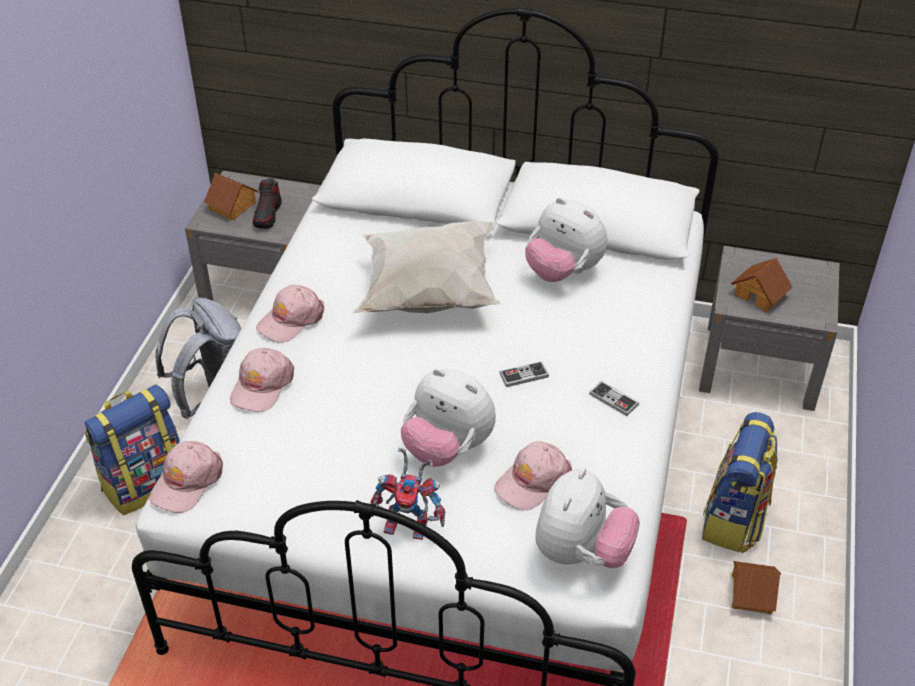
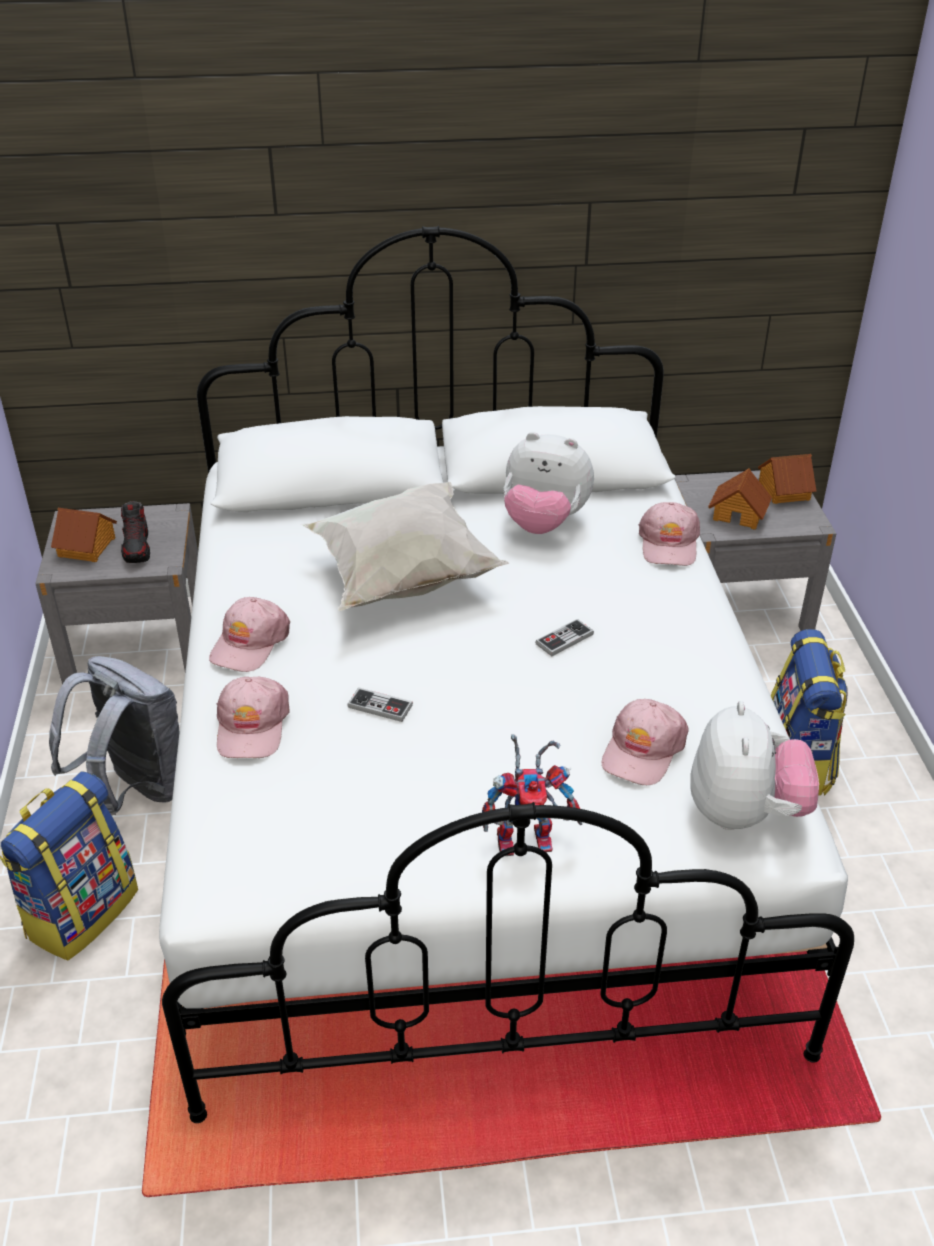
camera: 20 degrees left, 5 degrees down
(186, 482) = (211, 866): pink cap -> pink cap (669, 543)
(447, 448) = (522, 739): plush toy -> none
(613, 399) = (679, 641): game controller -> game controller (380, 706)
(751, 593) = (856, 835): toy house -> toy house (783, 490)

